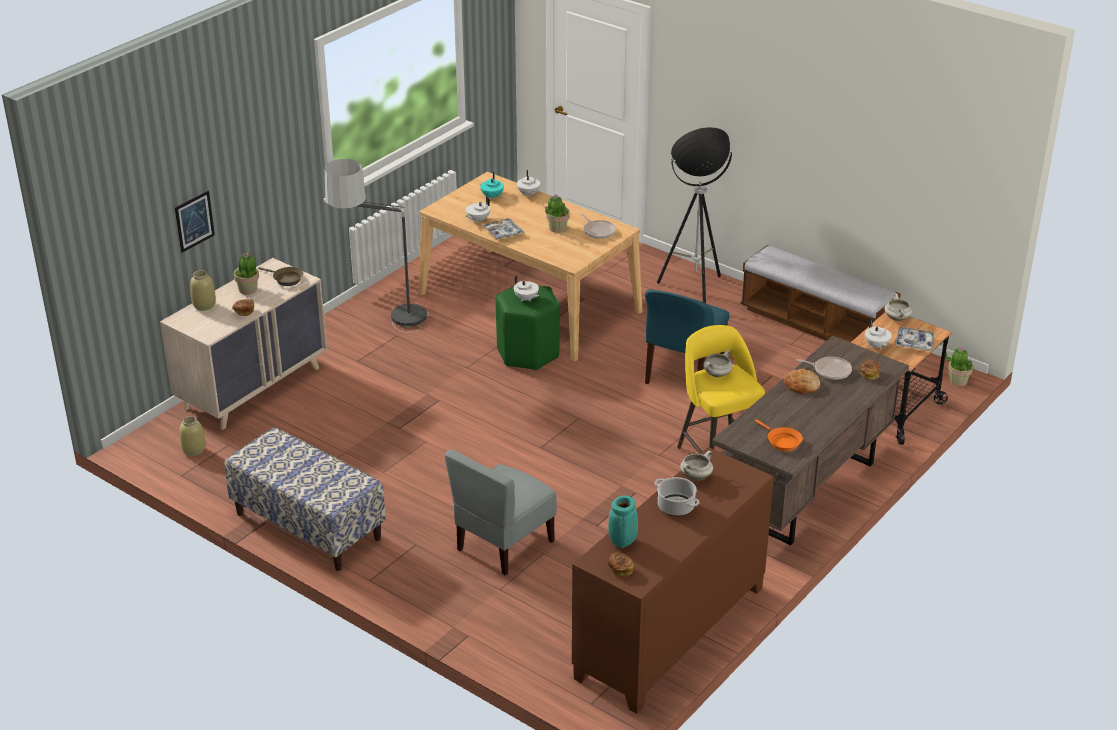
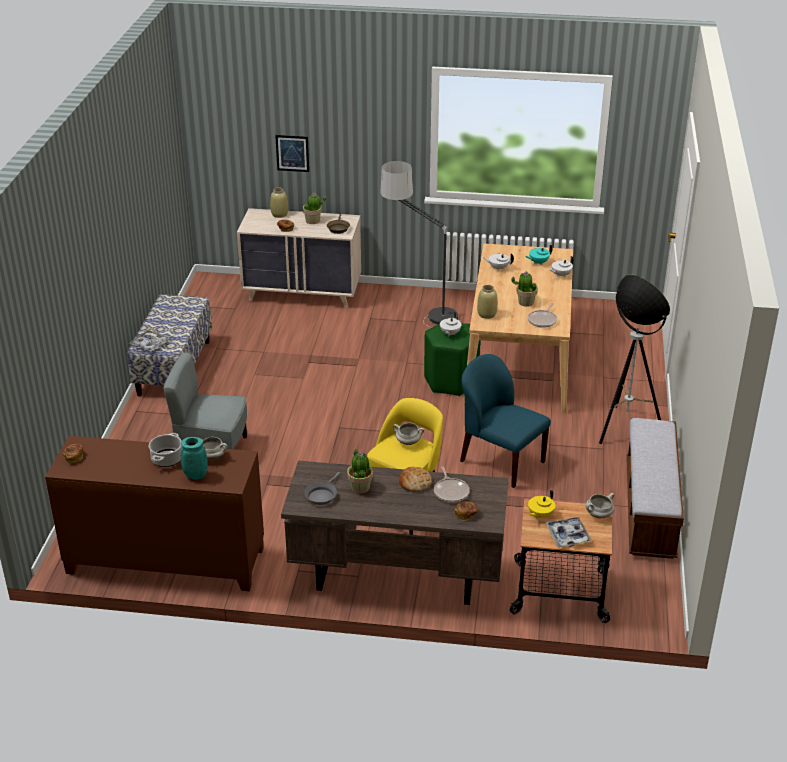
camera: 60 degrees right, 0 degrees up
(194, 450) = (219, 299): beige vase -> beige vase (487, 314)
(503, 233) = (492, 283): tray -> tray (149, 344)
(622, 543) = (106, 449): turquoise vase -> turquoise vase (195, 476)
(683, 373) = (500, 461): blue chair -> blue chair turned 45 degrees clockwise
(781, 442) = (322, 495): orange frying pan -> grey frying pan
(876, 346) = (540, 515): white teapot -> yellow teapot
(958, 381) = (652, 623): potted plant -> potted plant (360, 487)

